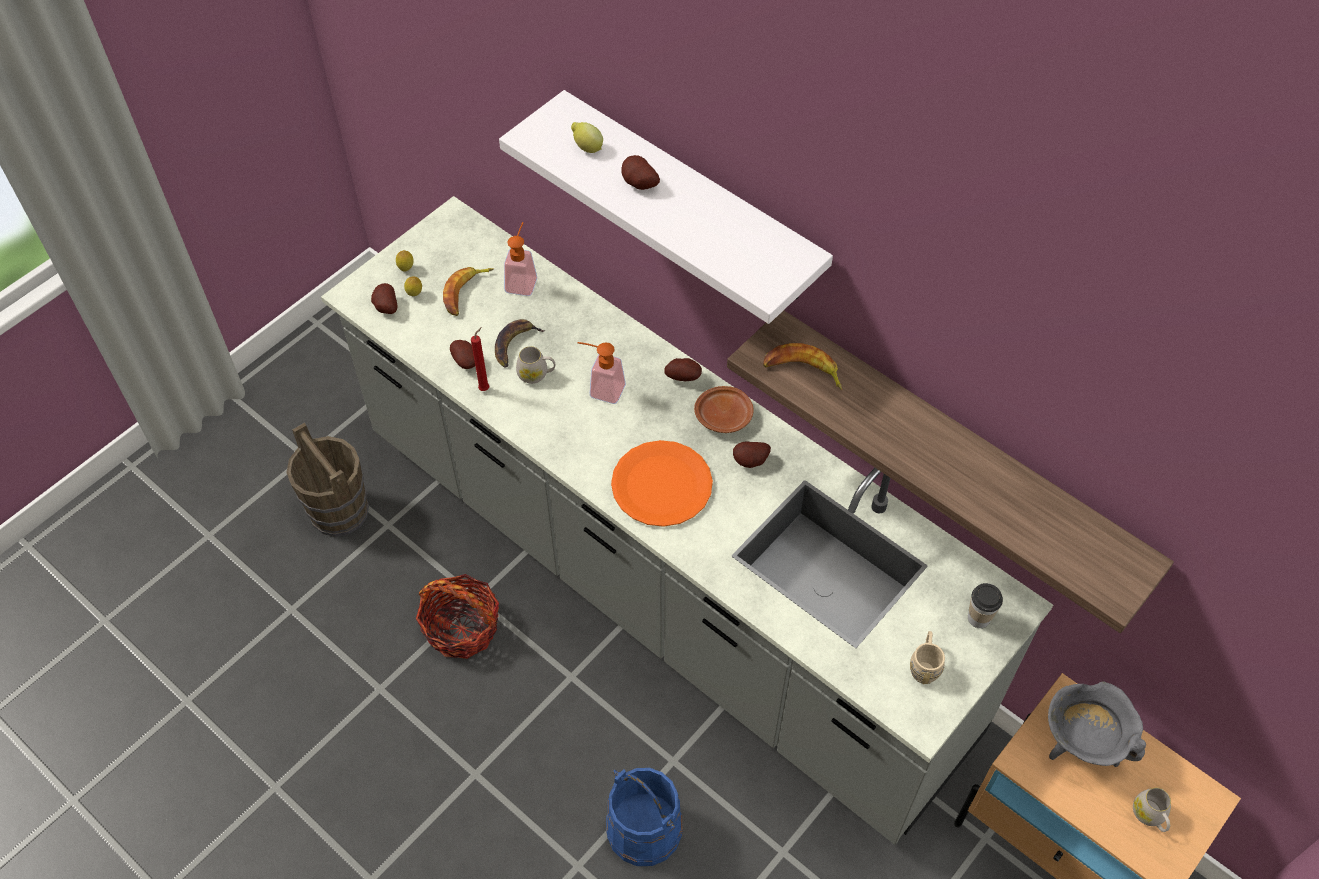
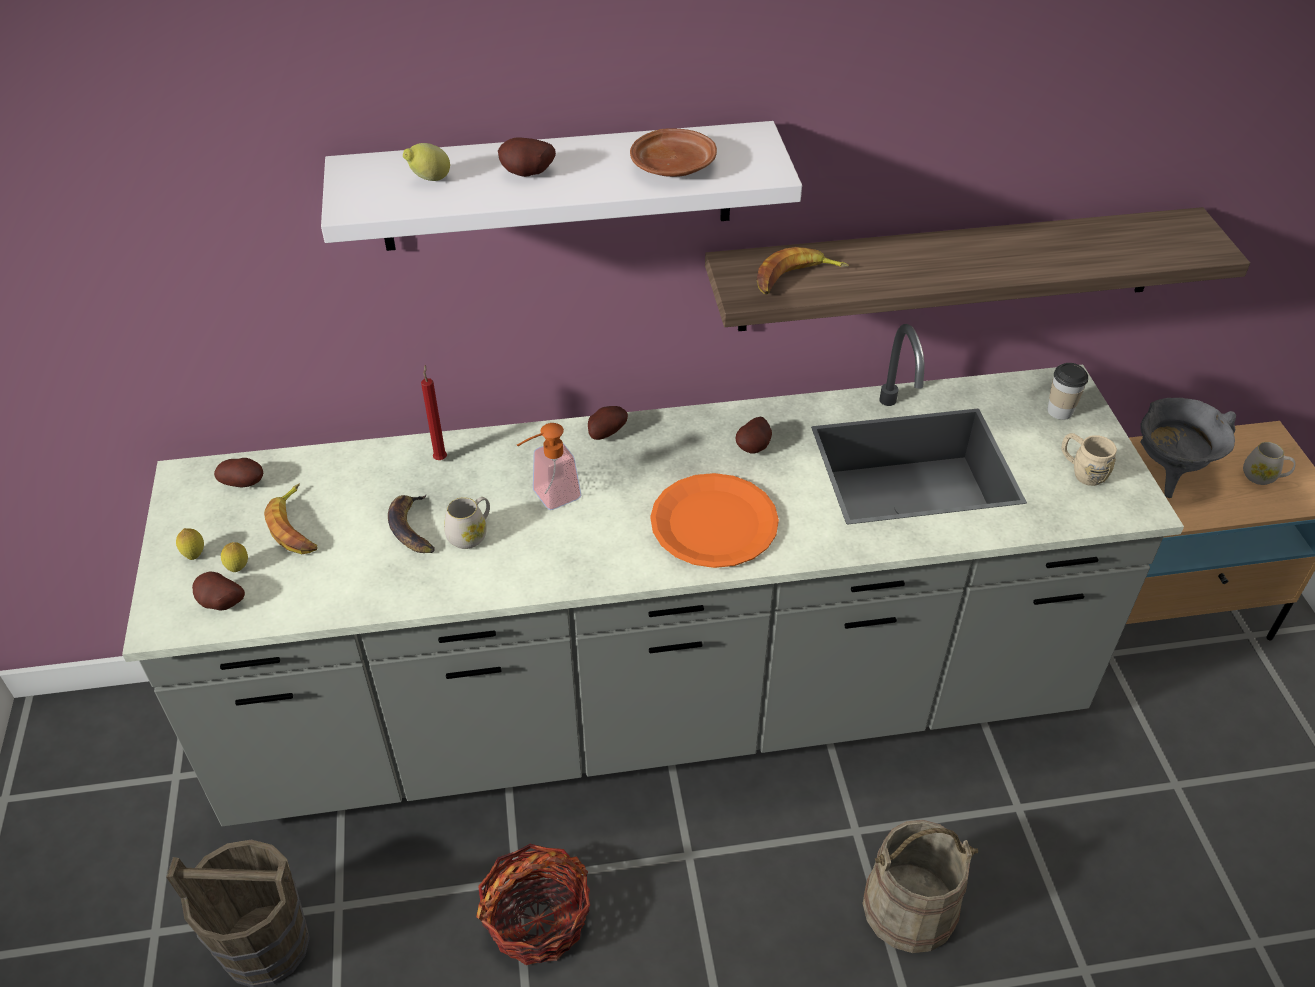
camera: 50 degrees left, 10 degrees down
(467, 362) = (384, 579): potato -> potato (245, 483)
(485, 388) = (437, 585): red candle -> red candle (440, 458)
(522, 280) = (341, 474): soap dispenser -> none
(645, 828) = (909, 906): blue bucket -> beige bucket
(724, 416) = (682, 434): brown plate -> brown plate (673, 166)

